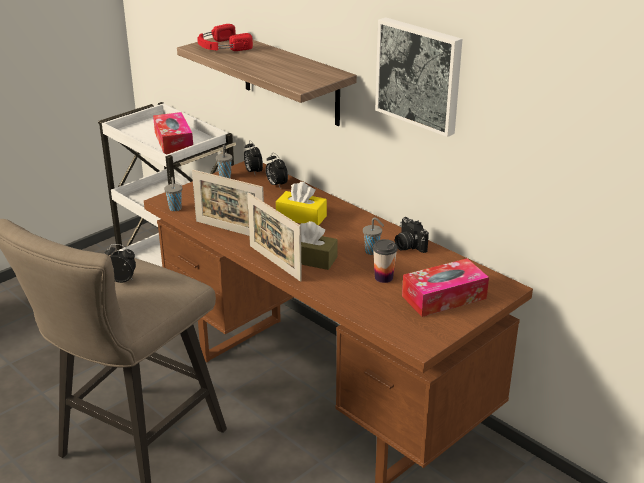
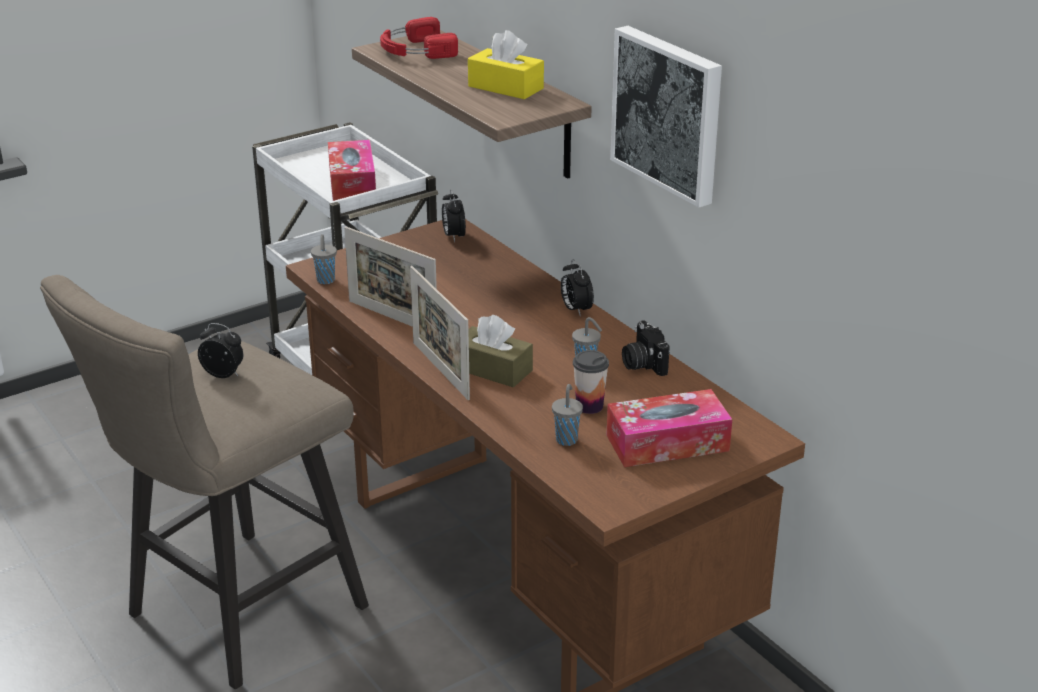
camera: 10 degrees right, 0 degrees up
(225, 176) = (411, 239): grey cup -> grey cup (566, 439)
(276, 185) = (480, 258): alarm clock -> alarm clock (575, 310)
(301, 217) = (501, 308): yellow tissue box -> yellow tissue box (505, 87)

